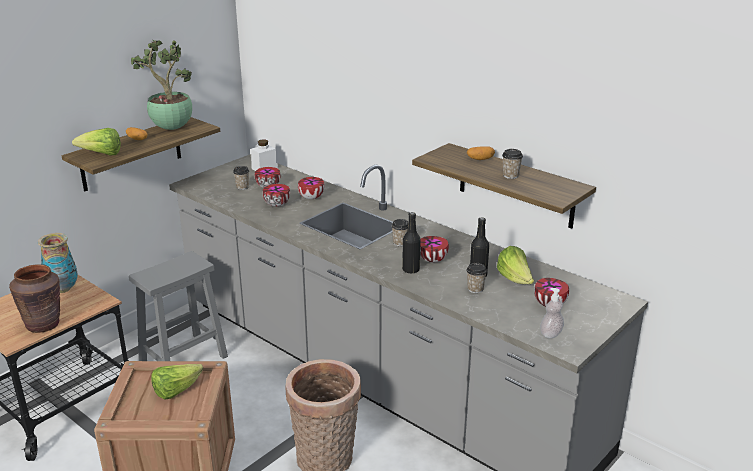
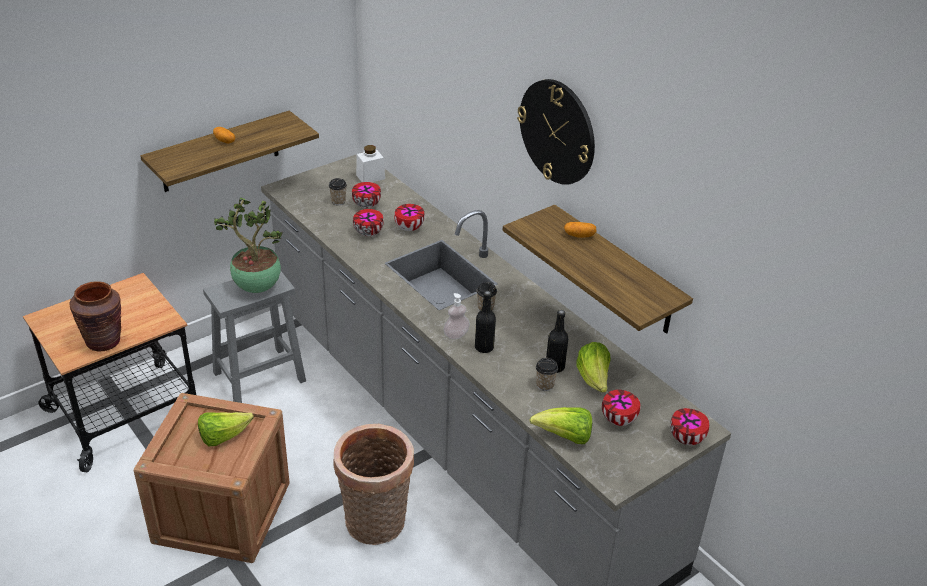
camera: 10 degrees right, 10 degrees up
(62, 289) = (131, 299): vase -> none
(102, 154) = (182, 160): lettuce -> lettuce (564, 437)
(171, 128) = (265, 128): potted plant -> potted plant (256, 288)
(433, 260) = (513, 338): bowl -> bowl (687, 439)
(447, 74) = (557, 131): none -> wall clock
(510, 175) = (603, 267): cup -> none
(551, 334) = (603, 459): soap dispenser -> soap dispenser (456, 335)

